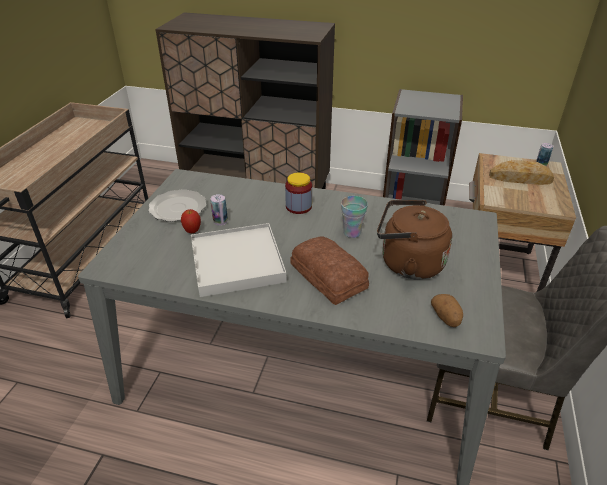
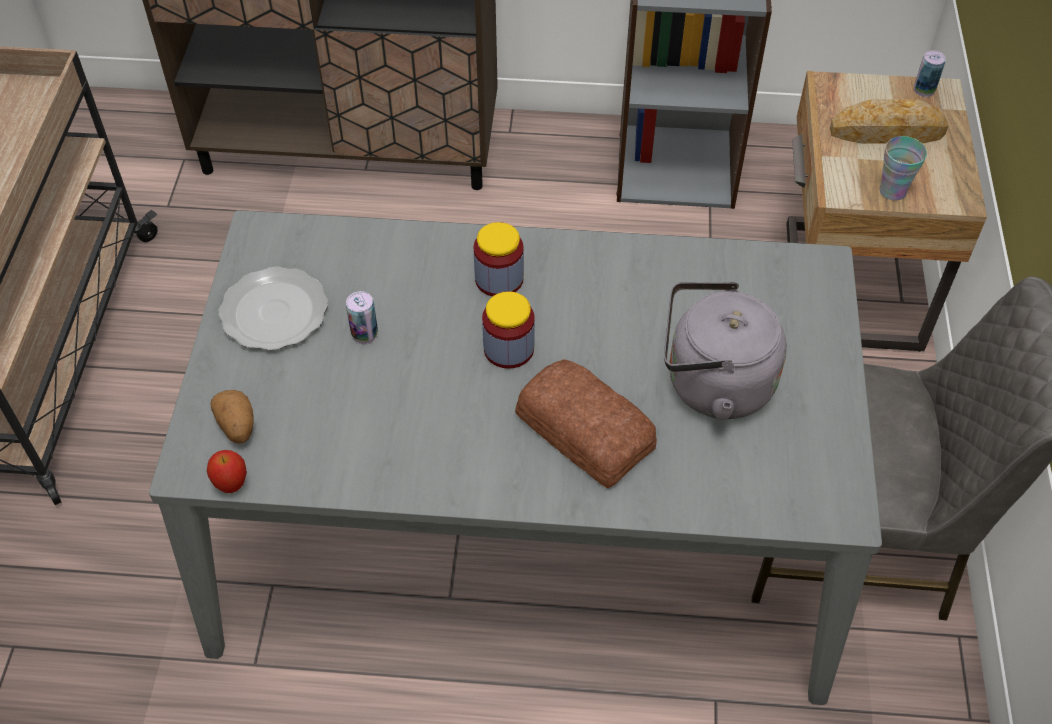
camera: 10 degrees left, 15 degrees up
(192, 231) = (320, 365): apple -> apple (231, 484)
(237, 262) = (421, 424): white tray -> none
(295, 235) = (508, 349): none -> jar
(352, 233) = (607, 329): cup -> cup (892, 191)
(407, 263) = (712, 384): brown kettle -> grey kettle
(446, 318) = (787, 486): potato -> potato (237, 426)

